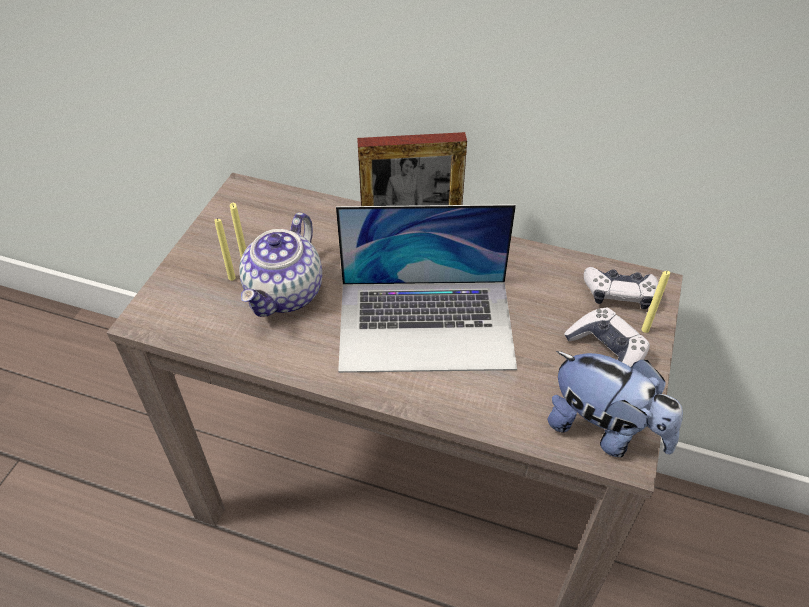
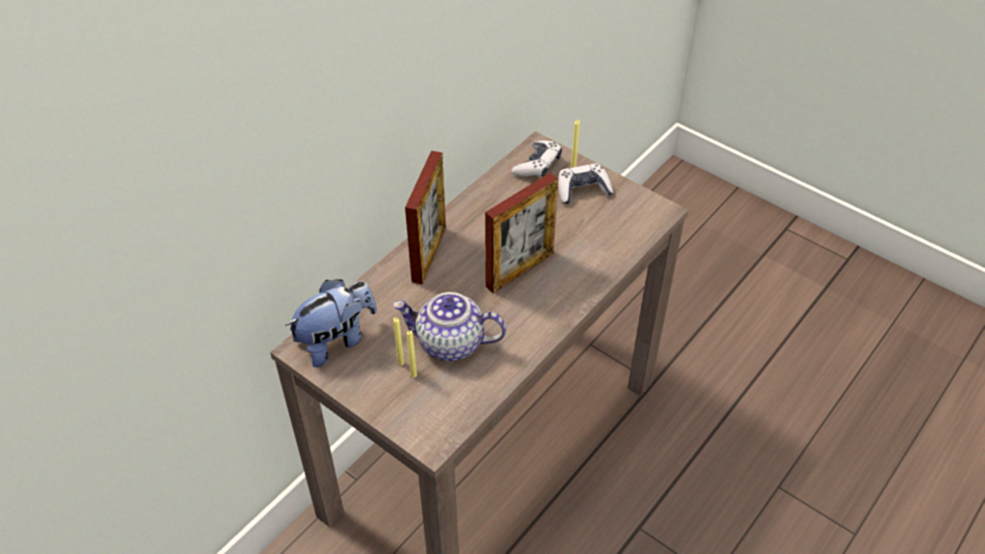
camera: 70 degrees left, 0 degrees up
(285, 294) = (449, 343): teapot -> teapot turned 150 degrees clockwise
(426, 324) = (520, 270): laptop -> picture frame
(604, 430) = (641, 213): plush toy -> plush toy (336, 340)

